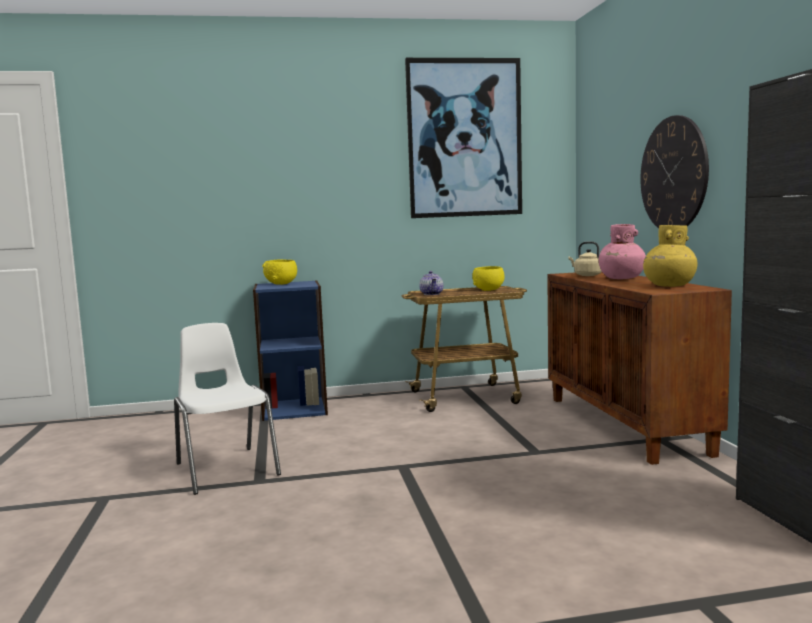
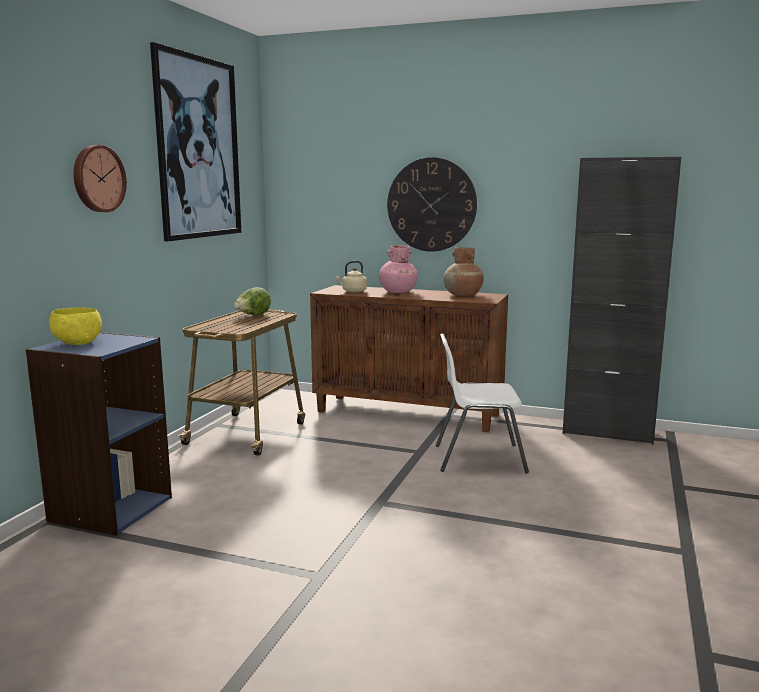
camera: 60 degrees left, 5 degrees up
(226, 469) = (252, 589): white chair -> white chair (477, 458)
(338, 169) = (97, 179): none -> wall clock
(432, 294) = (224, 328): teapot -> none
(489, 290) = (253, 315): yellow bowl -> lettuce
(669, 286) = (463, 295): yellow vase -> brown vase

